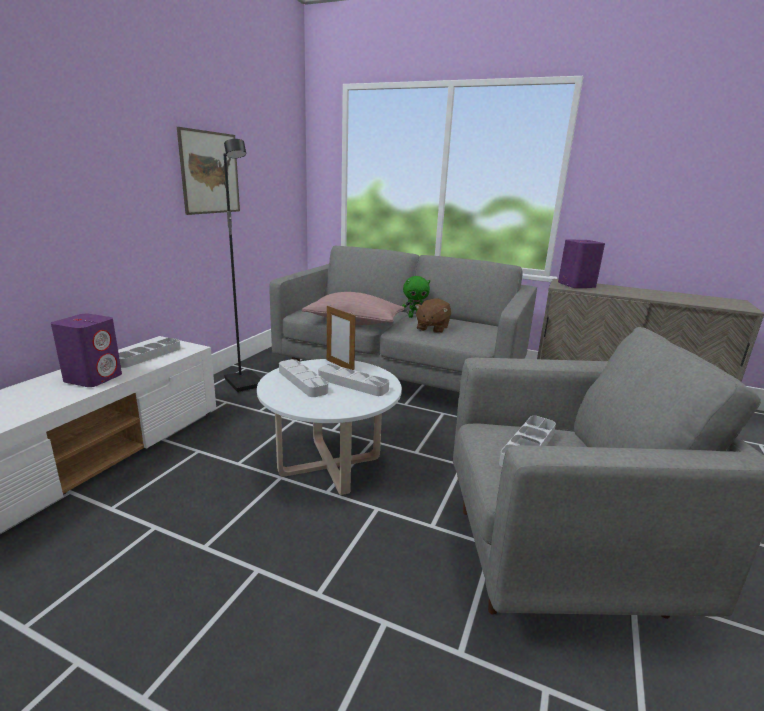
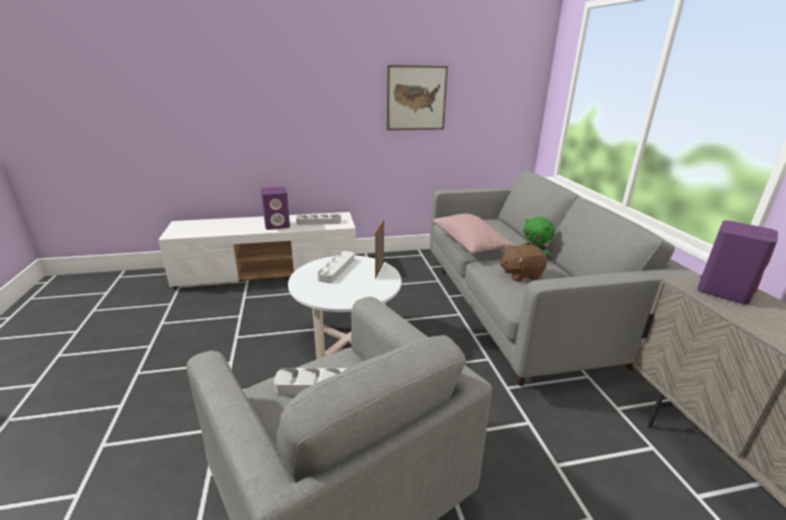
camera: 55 degrees right, 5 degrees up
(245, 383) = (402, 265): black floor lamp -> none
(352, 384) = (355, 285): grey tray -> none

